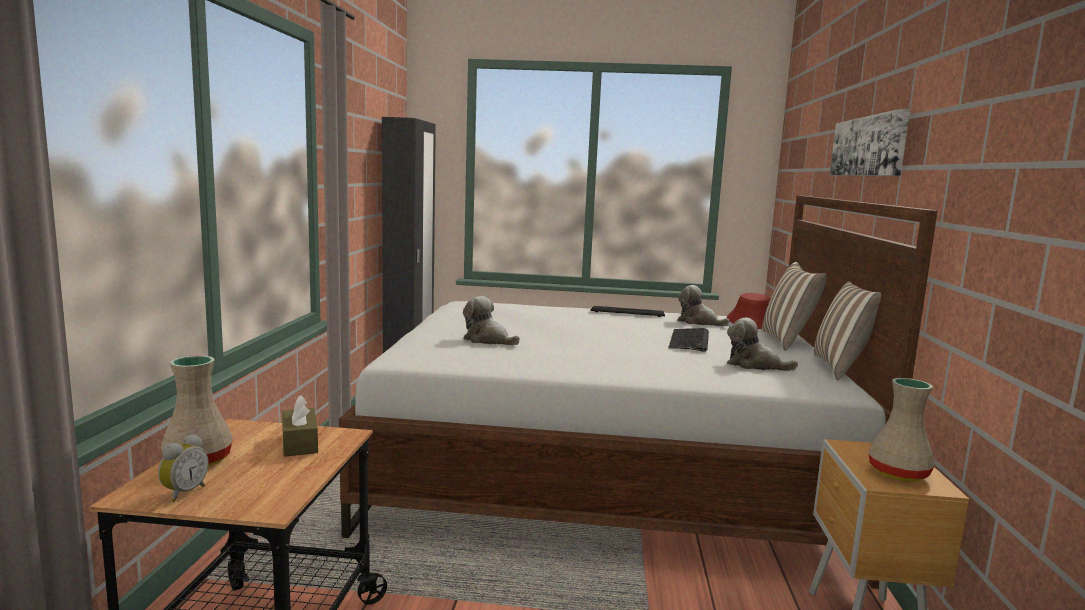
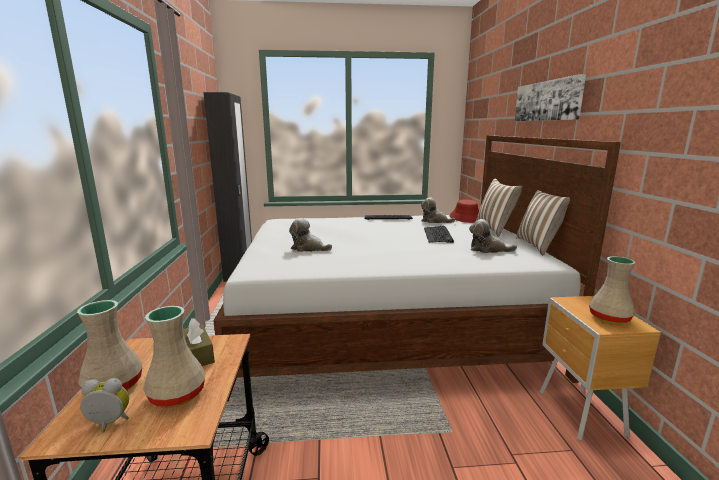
camera: 10 degrees left, 5 degrees up
(183, 493) = (108, 424): alarm clock -> alarm clock turned 105 degrees counterclockwise
(266, 477) = (178, 395): none -> beige vase

